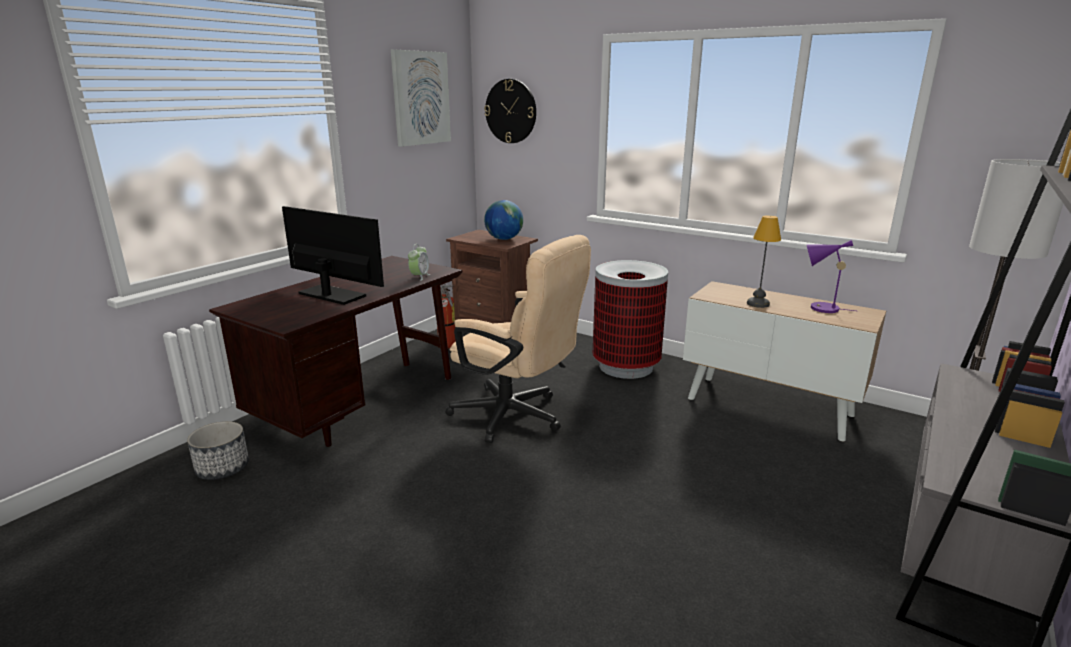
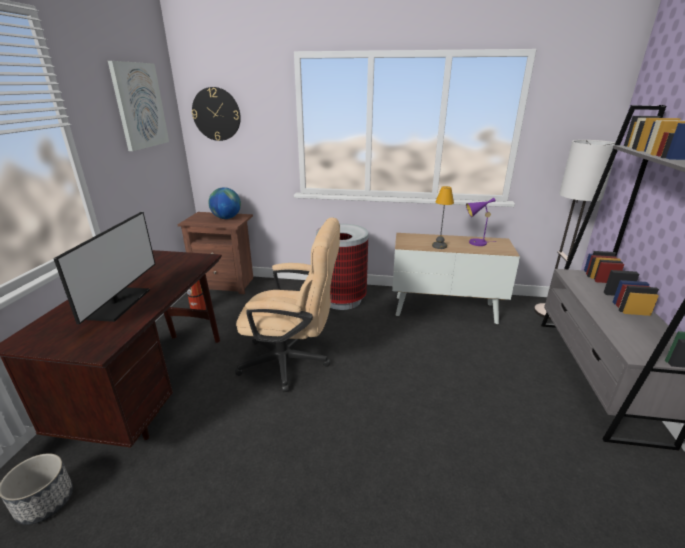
camera: 25 degrees left, 5 degrees up
(332, 295) = (120, 304): monitor -> monitor turned 90 degrees clockwise
(419, 277) = (190, 268): alarm clock -> none

